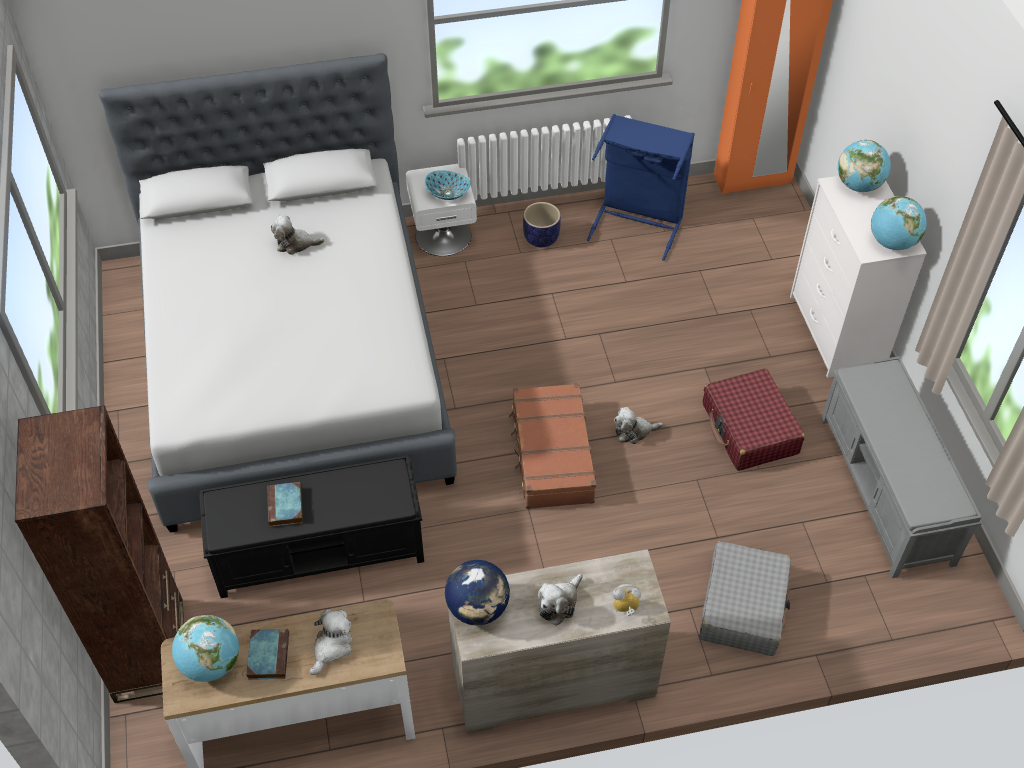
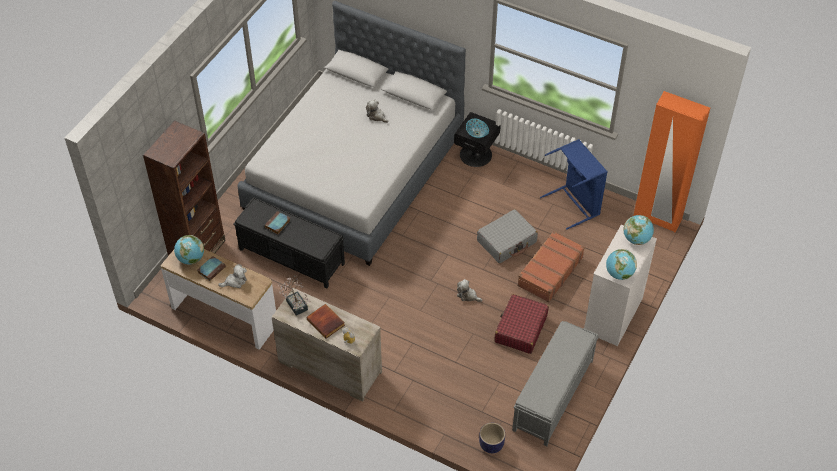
camera: 40 degrees right, 0 degrees up
(443, 235) = (476, 154): white nightstand -> black nightstand
(478, 608) = (296, 303): globe -> potted plant
(541, 238) = (520, 183): planter -> planter (491, 444)
(551, 455) = (422, 281): brown suitcase -> brown suitcase (549, 271)
(559, 603) = (326, 322): plush toy -> book
(743, 606) = (435, 395): grey suitcase -> grey suitcase (507, 241)

